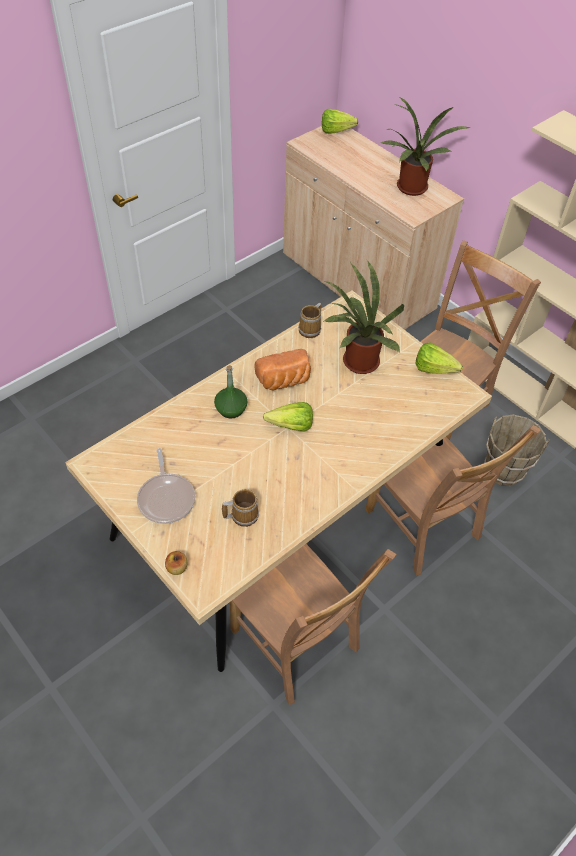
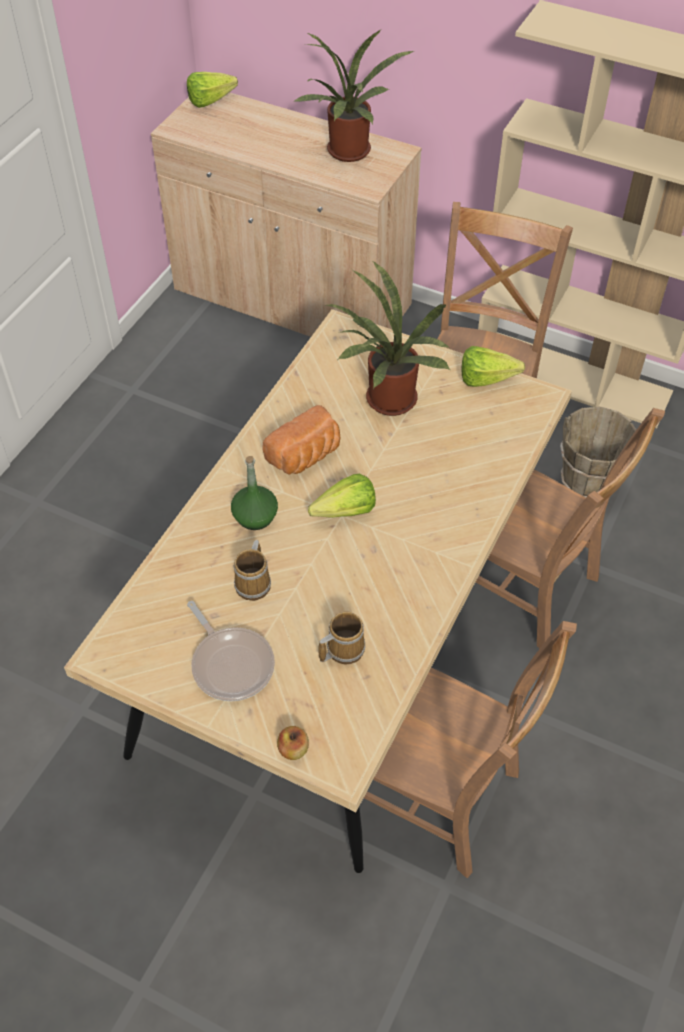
camera: 20 degrees left, 0 degrees up
(311, 329) = (305, 377): mug -> mug (254, 583)

